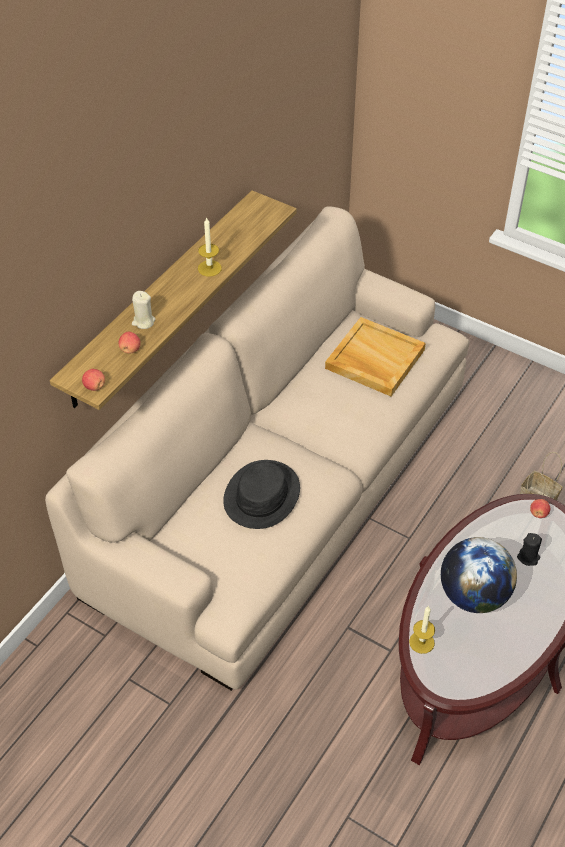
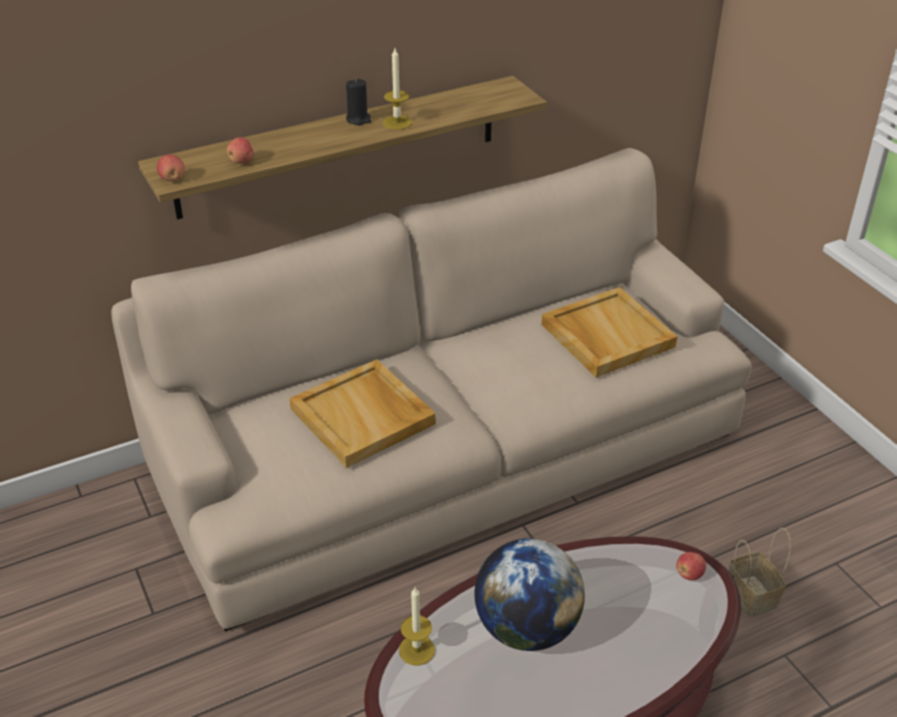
camera: 30 degrees right, 10 degrees down
(143, 321) = (280, 144): beige candle -> none
(262, 495) = (364, 416): black hat -> beige tray
(528, 557) = (635, 618): black candle -> black candle (358, 119)

